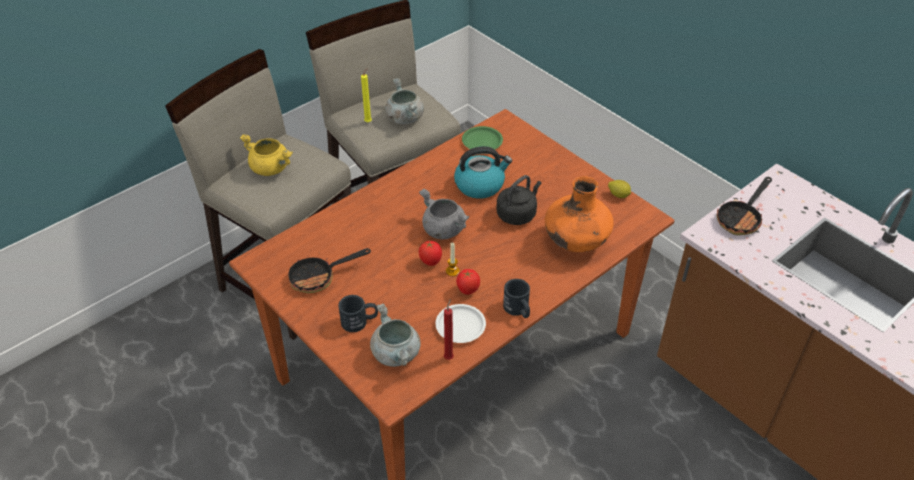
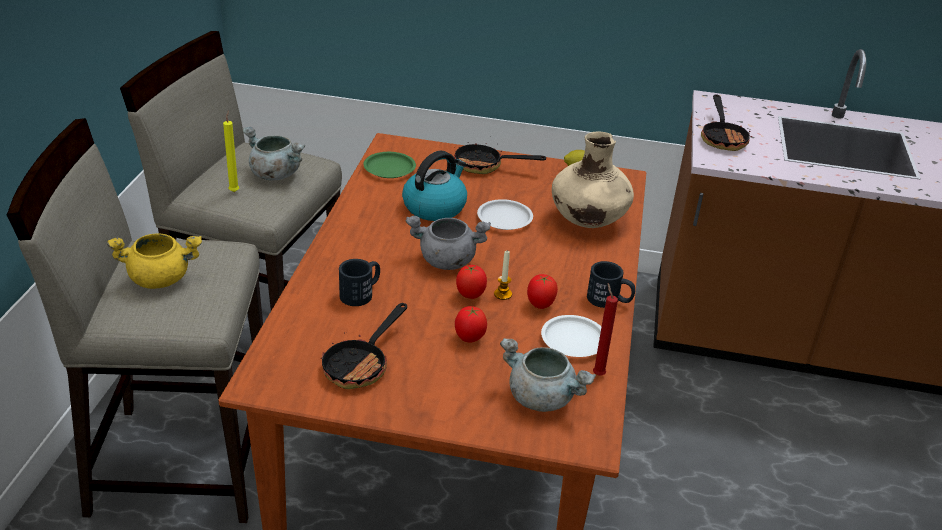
camera: 40 degrees left, 10 degrees down
(359, 321) = (463, 386): black mug -> black mug (361, 293)
(397, 292) = (469, 338): none -> tomato
(517, 214) = (504, 218): black kettle -> white plate
(551, 166) = (485, 166): none -> frying pan
(575, 242) = (588, 221): orange vase -> beige vase

